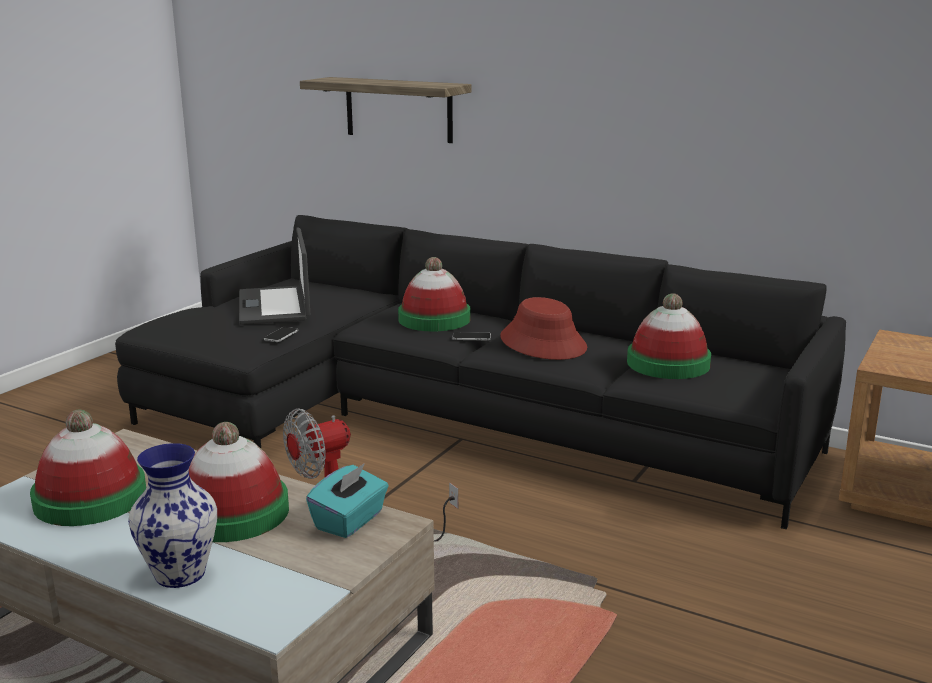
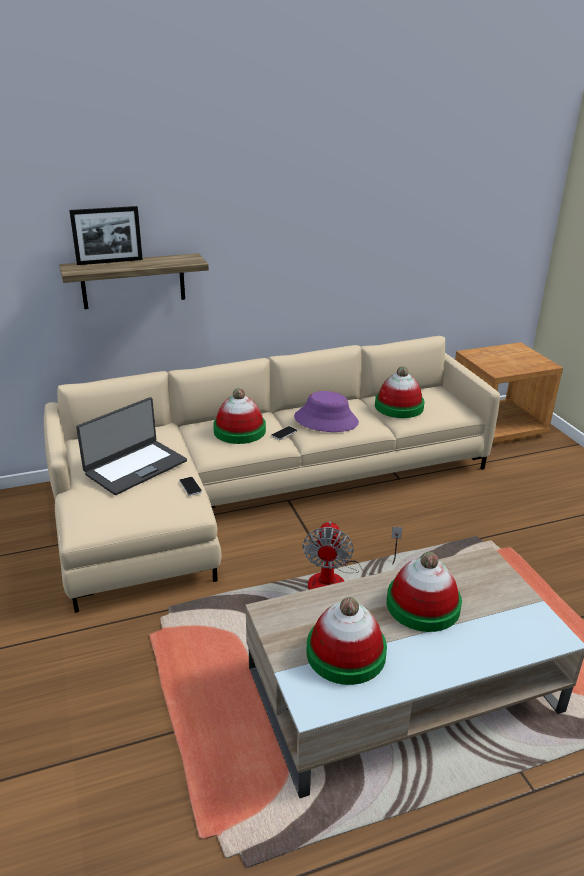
camera: 50 degrees left, 10 degrees up
(181, 574) = (482, 649): vase -> none
(275, 306) = (135, 467): laptop -> laptop turned 75 degrees counterclockwise
(350, 521) = (471, 571): turquoise tissue box -> none
(370, 79) = (110, 262): none -> picture frame
(453, 418) = (260, 490): black sofa -> beige sofa
(543, 343) = (326, 420): red hat -> purple hat

